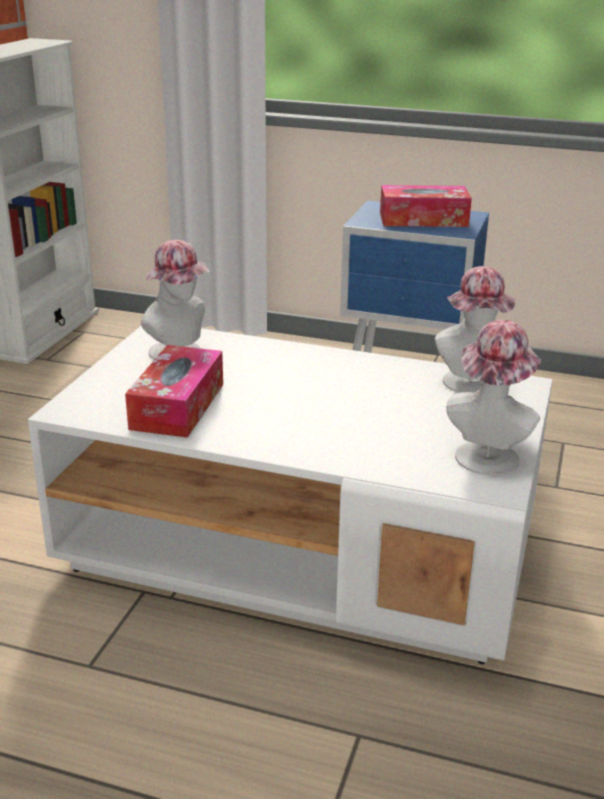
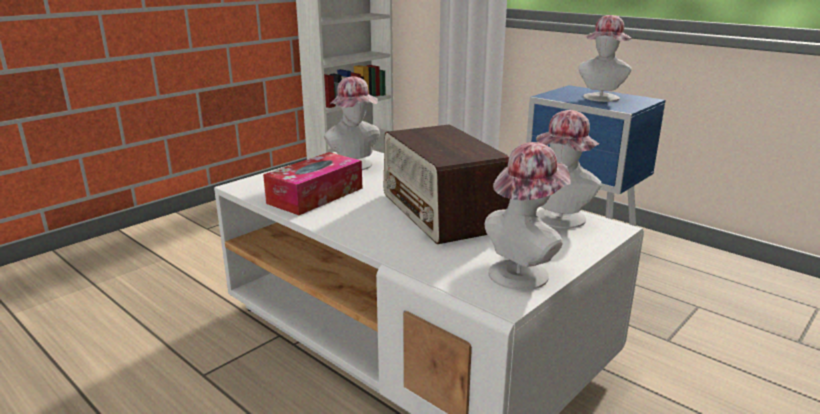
camera: 25 degrees right, 5 degrees down
(345, 399) = (441, 212): none -> radio
(423, 219) = (600, 98): tissue box -> hat

